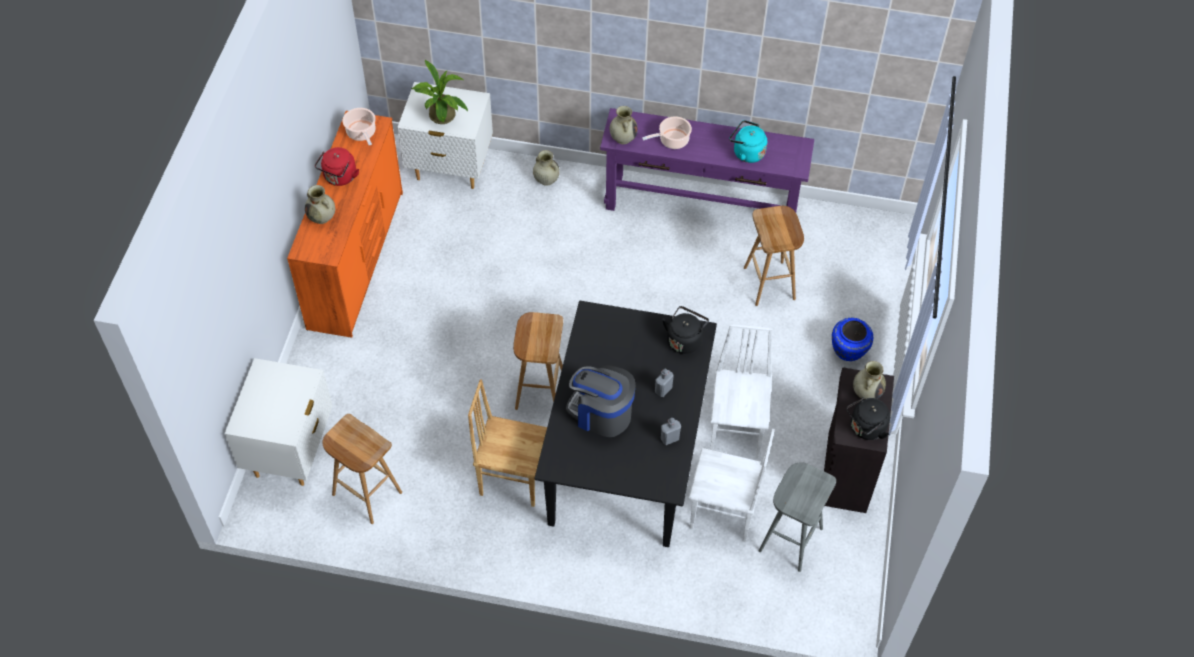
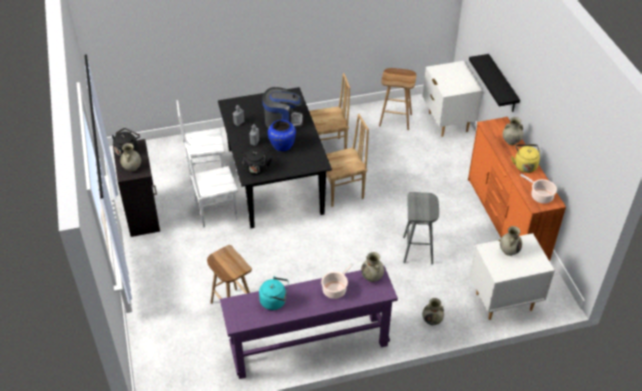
camera: 155 degrees right, 10 degrees down
(260, 279) = (502, 84): none -> black shelf
(339, 178) = (524, 165): red kettle -> yellow kettle
(443, 118) = (509, 251): potted plant -> beige vase
(539, 389) = (343, 193): brown stool -> brown chair
(737, 431) = (216, 212): white chair -> white chair turned 90 degrees clockwise
(790, 538) = (164, 174): grey stool -> grey stool (418, 250)
(848, 352) = (162, 281): blue vase -> blue vase (282, 146)

